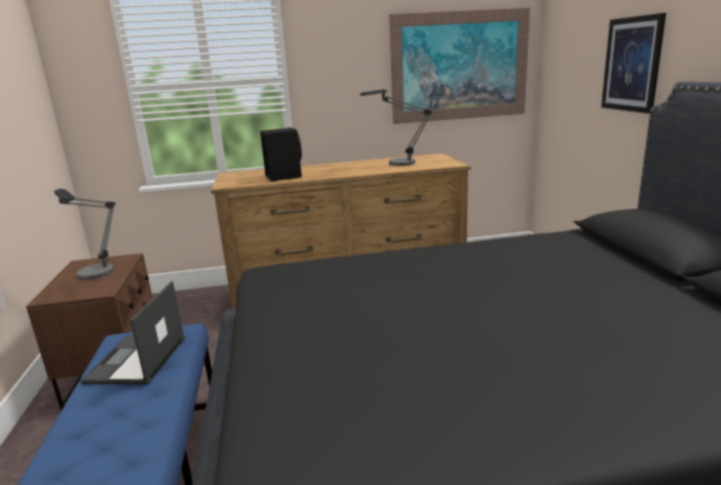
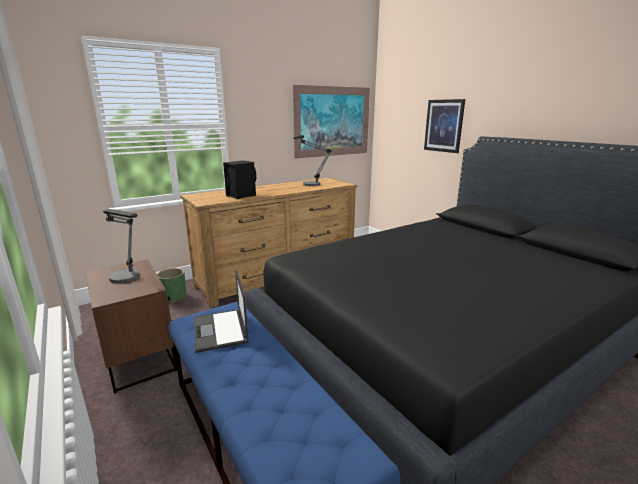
camera: 25 degrees left, 0 degrees up
(207, 303) = (174, 297): none -> green planter

